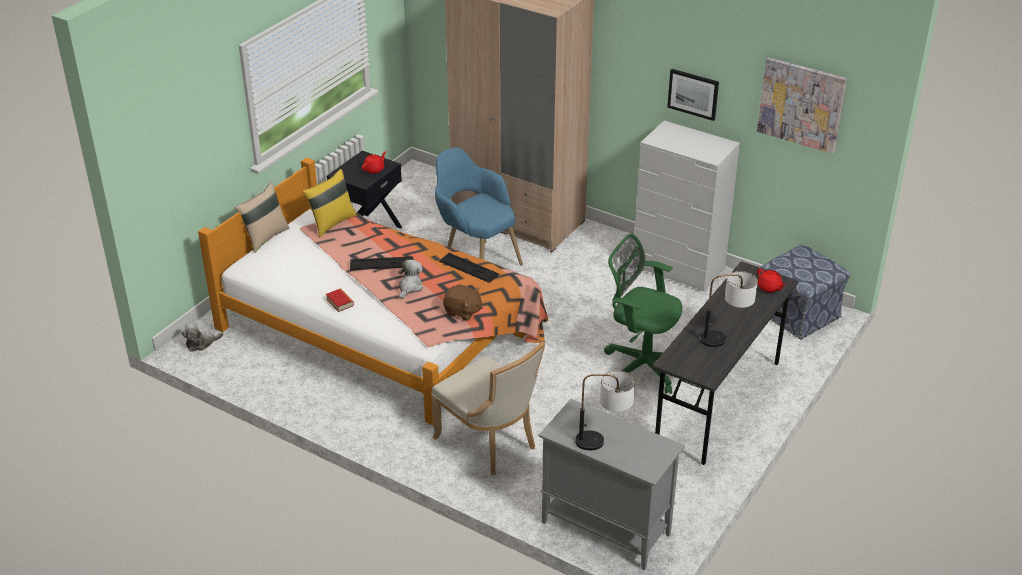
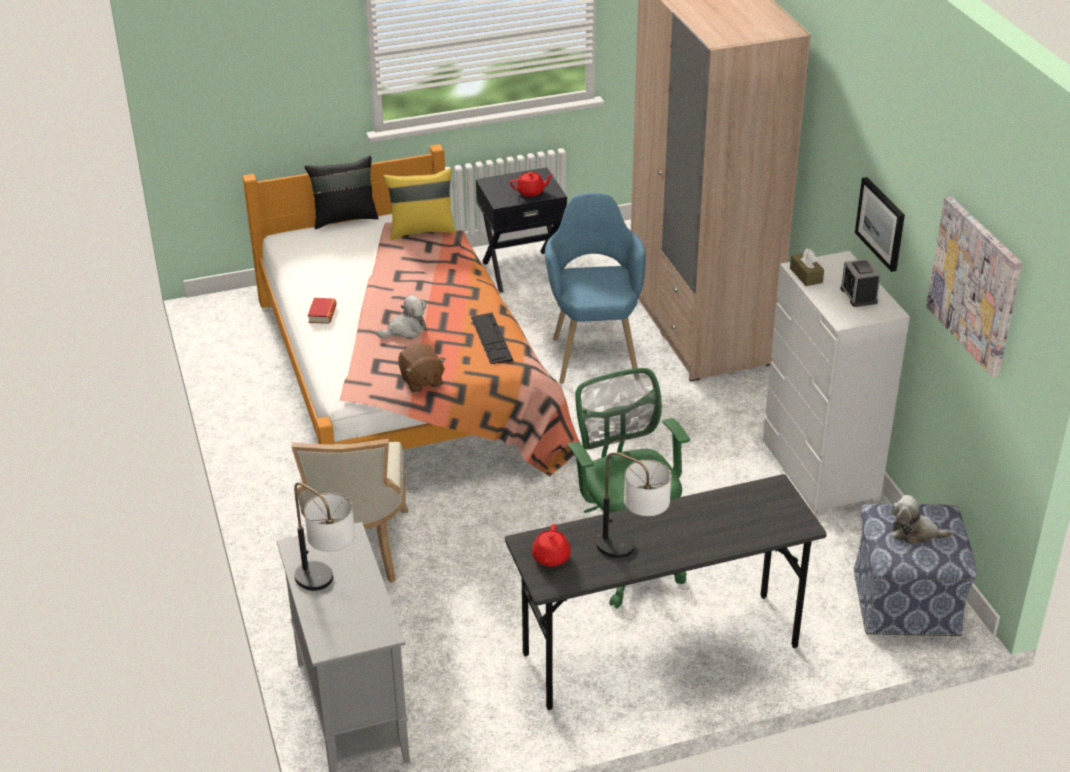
camera: 40 degrees right, 0 degrees up
(201, 343) = (231, 309): plush toy -> plush toy (915, 533)
(265, 237) = (344, 218): beige pillow -> black pillow
(381, 263) = (409, 293): keyboard -> none
(662, 142) = (806, 275): none -> brown tissue box
(702, 142) = (858, 295): none -> alarm clock
(769, 287) = (775, 522): red teapot -> red teapot (550, 558)

